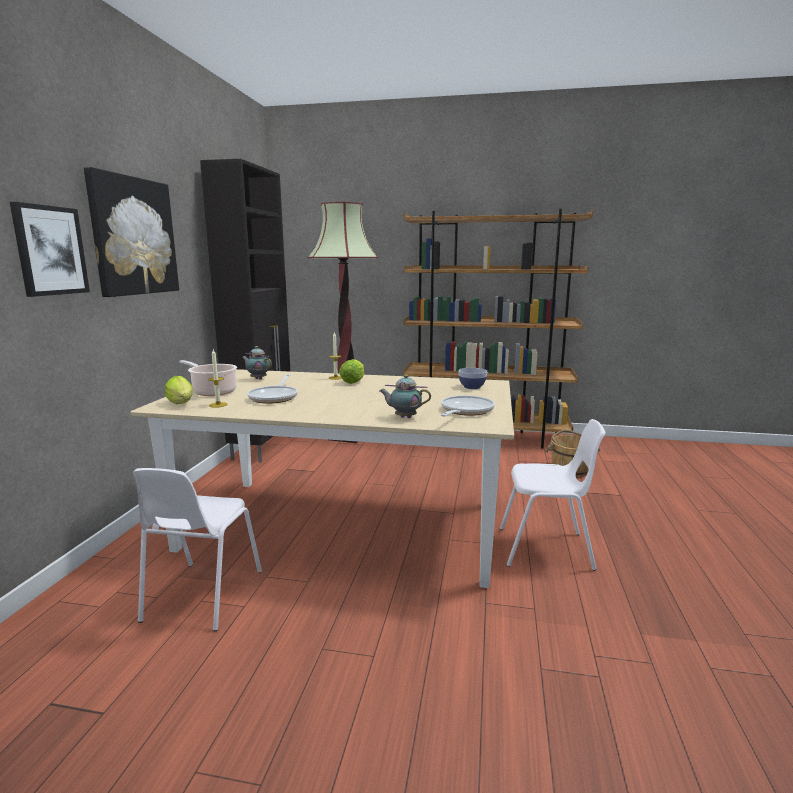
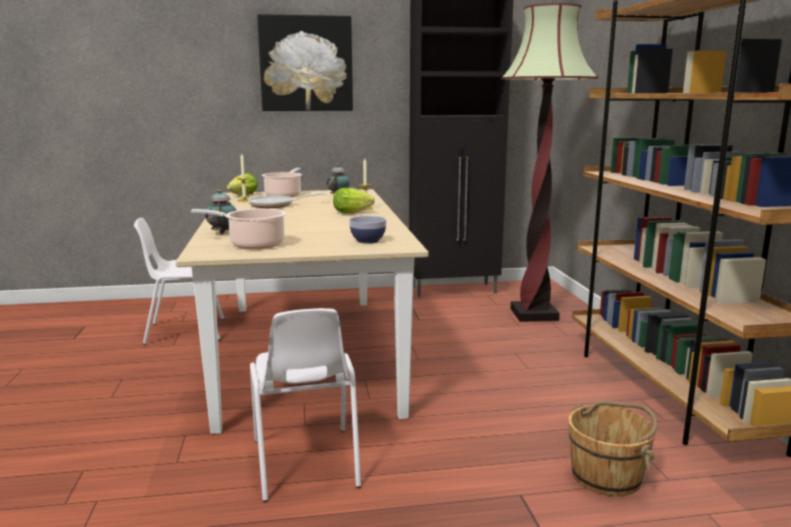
camera: 70 degrees right, 0 degrees up
(50, 250) = (220, 76): picture -> none
(465, 411) = (253, 244): frying pan -> cooking pot

